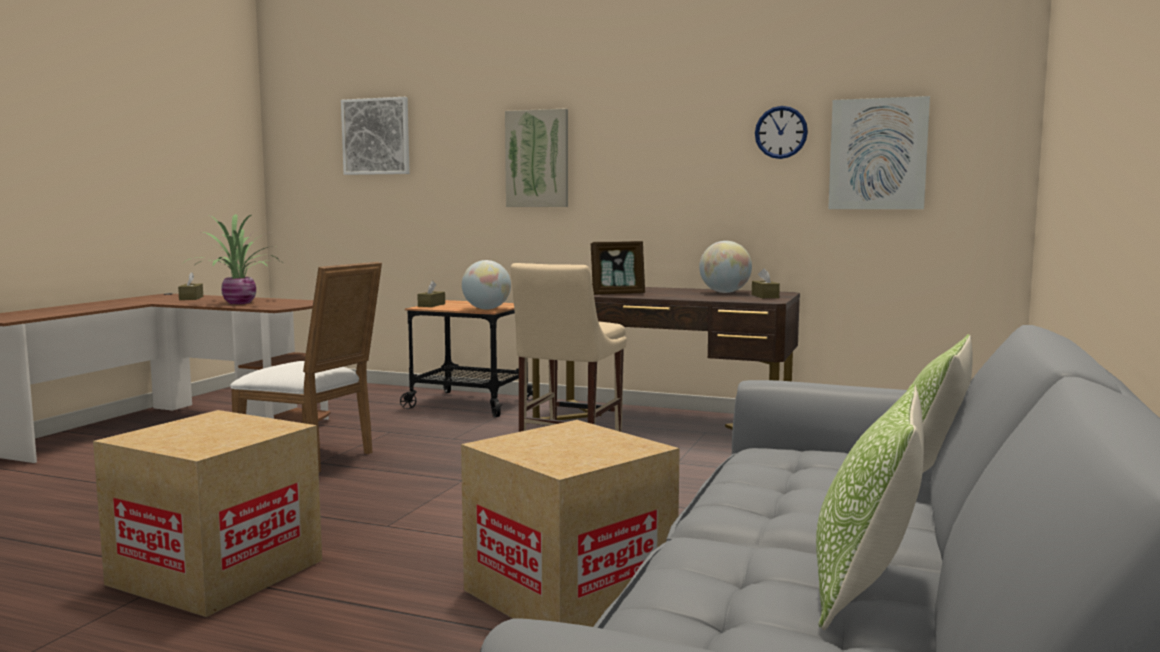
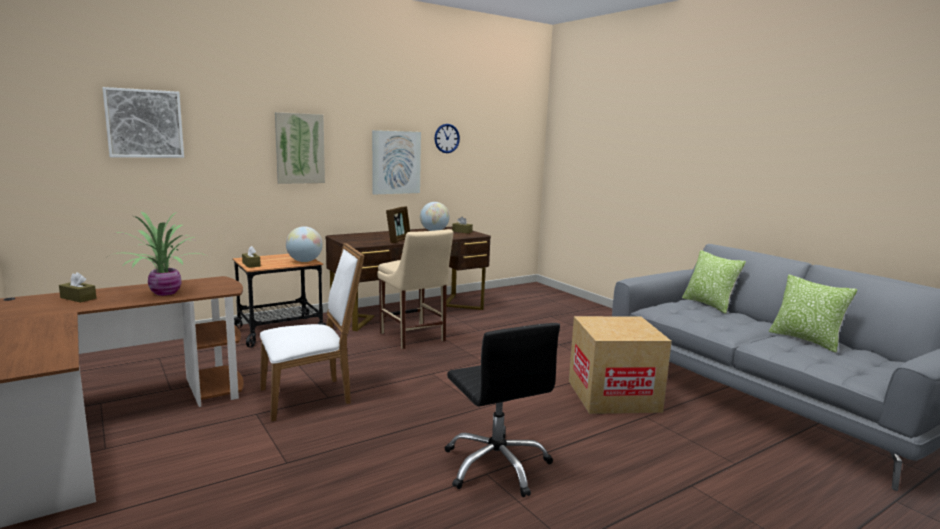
camera: 55 degrees left, 5 degrees up
(216, 572) = (497, 465): cardboard box -> black office chair
(878, 154) = (488, 152): picture -> picture (396, 162)

